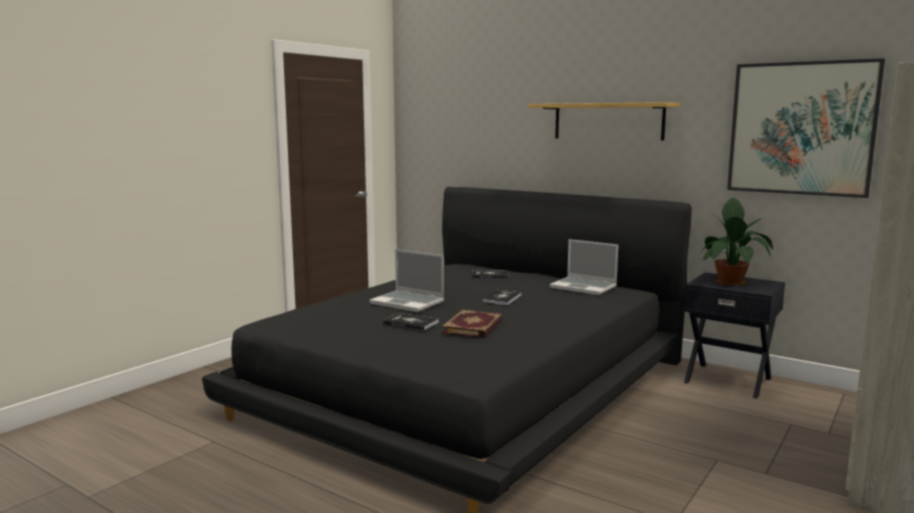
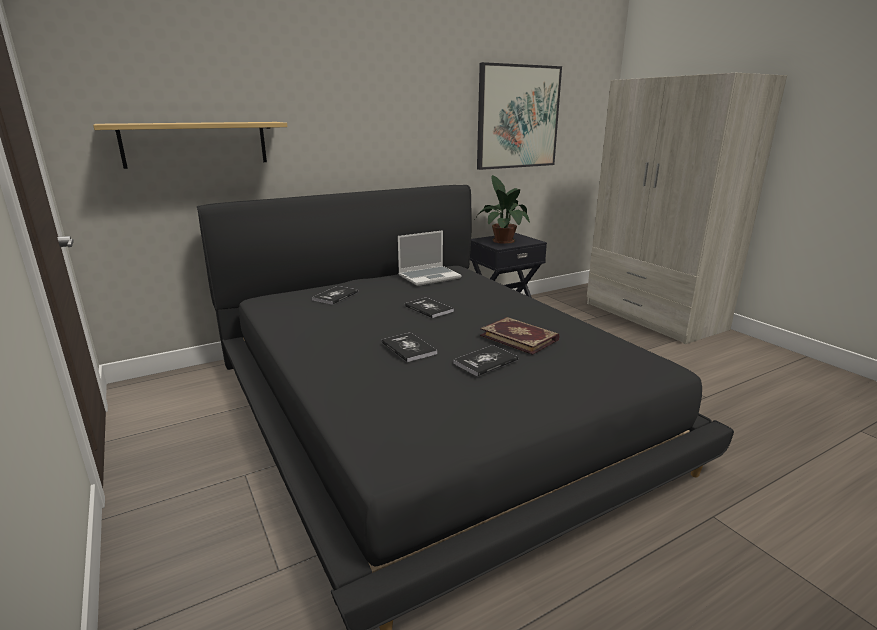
camera: 65 degrees left, 10 degrees up
(408, 302) = (408, 348): laptop -> book
(608, 121) = (377, 113): shelf -> shelf (195, 144)

